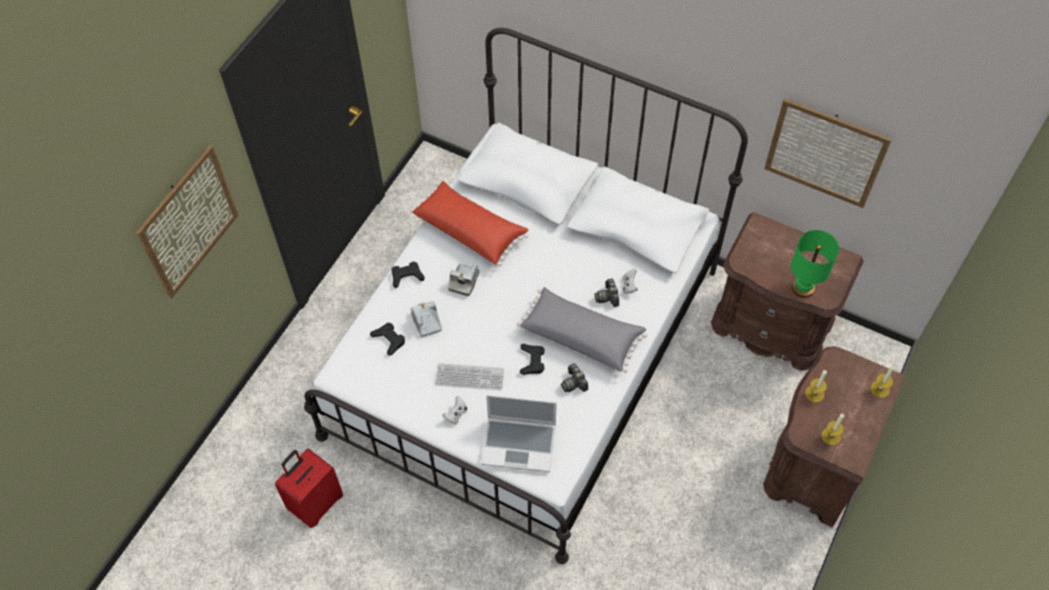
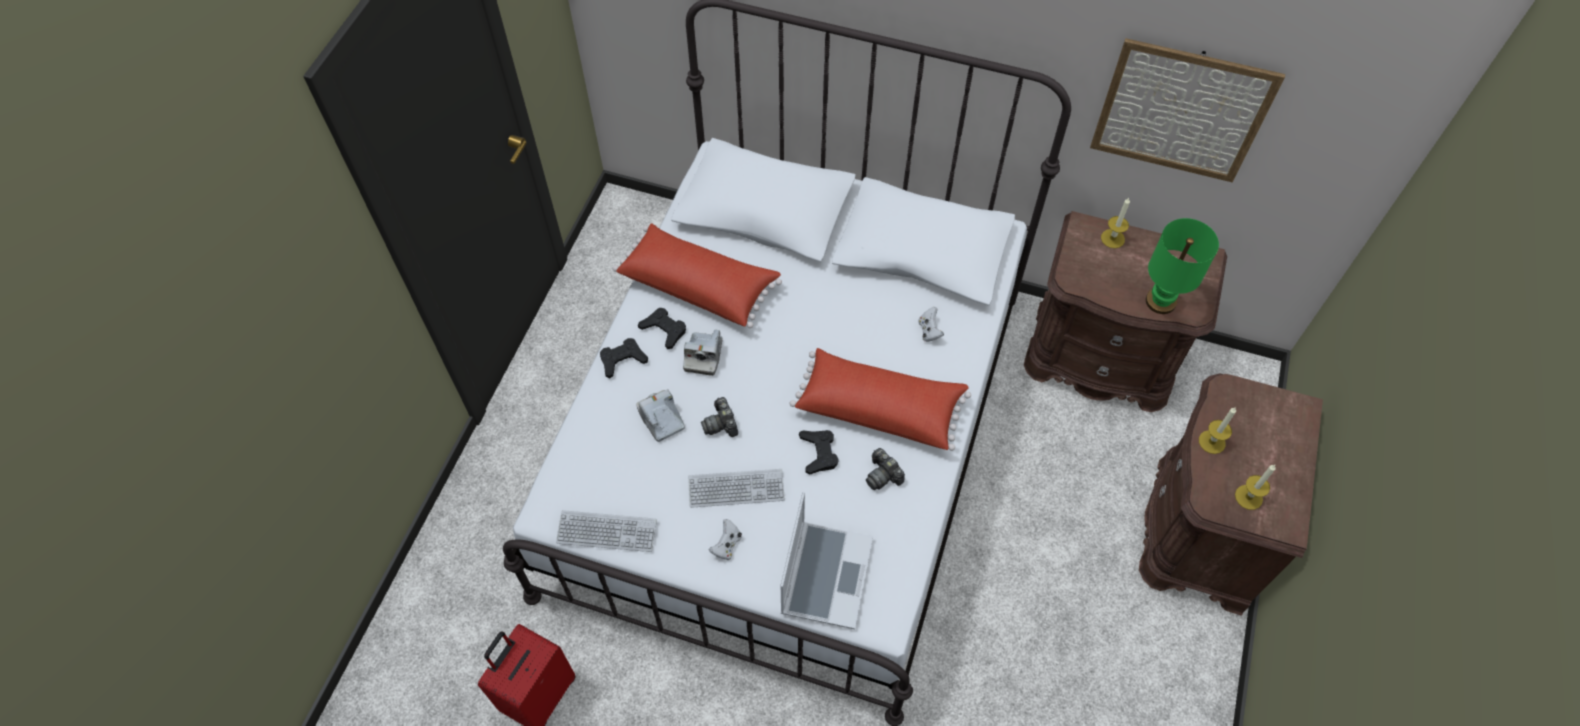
camera: 10 degrees left, 0 degrees up
(187, 221) = (289, 320): picture -> none
(376, 393) = (607, 532): none -> keyboard
(389, 340) = (613, 452): black game controller -> black game controller (664, 330)
(520, 444) = (825, 574): laptop -> laptop turned 75 degrees counterclockwise
(581, 335) = (879, 407): grey pillow -> red pillow
(608, 297) = (904, 350): camera -> camera (721, 424)
(879, 389) = (1295, 422): candle -> candle (1112, 238)

